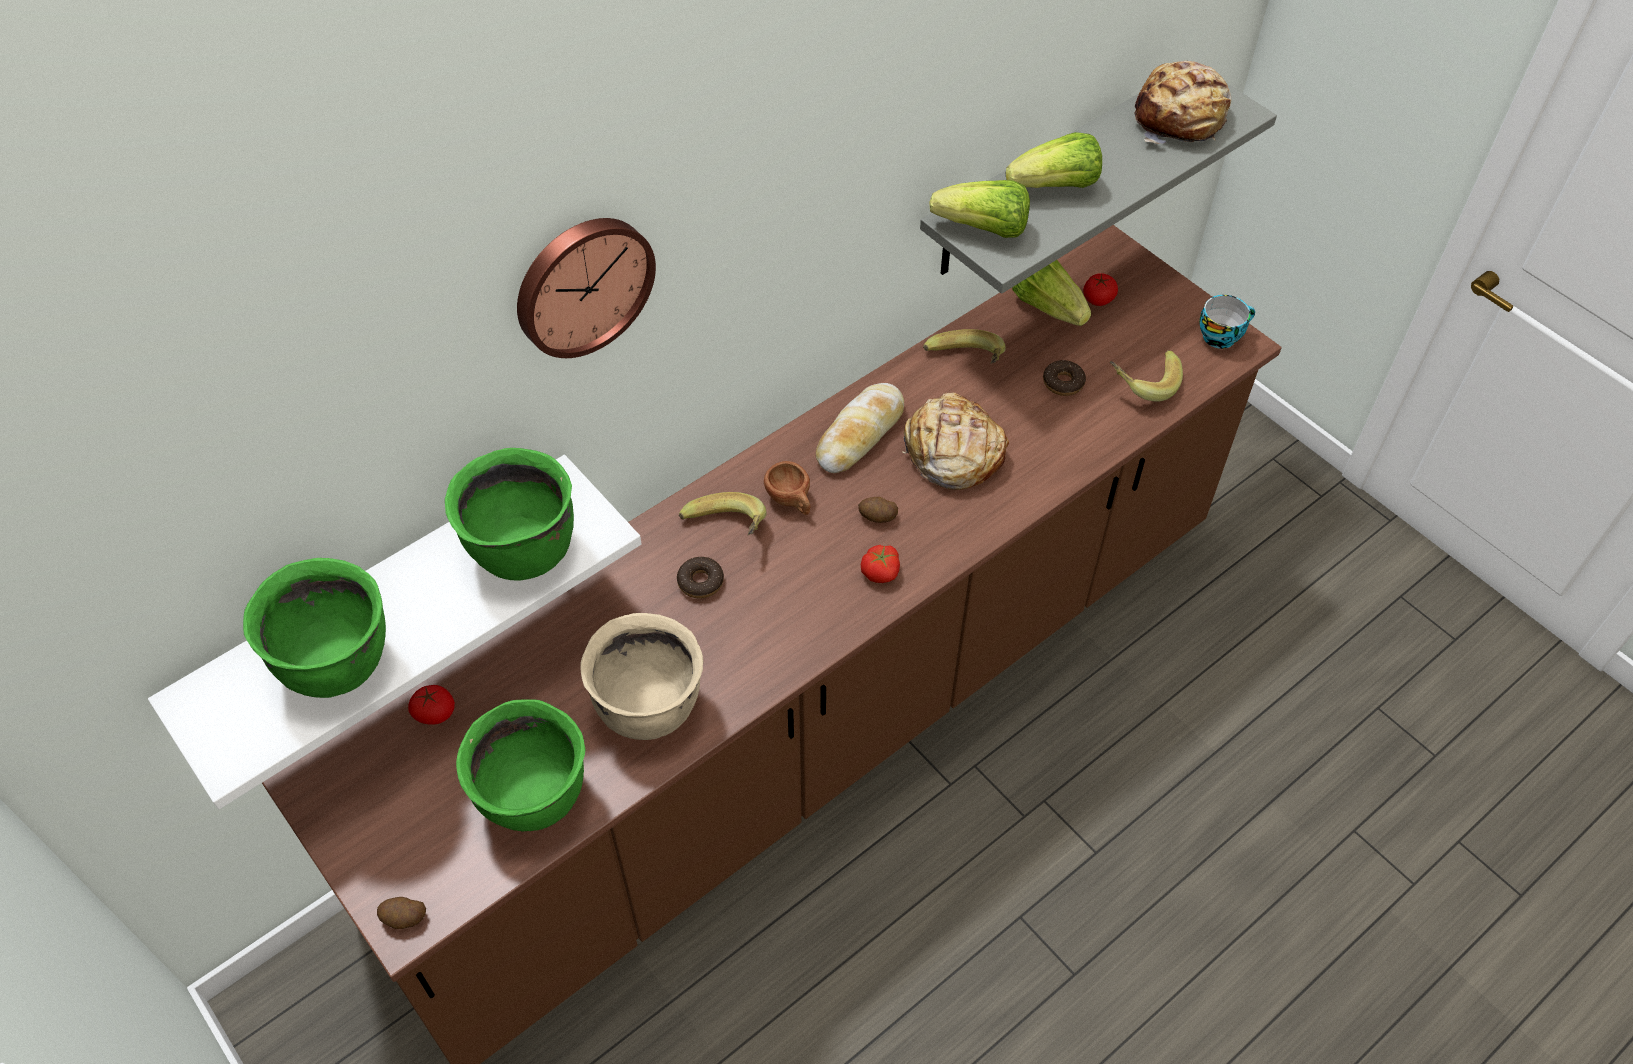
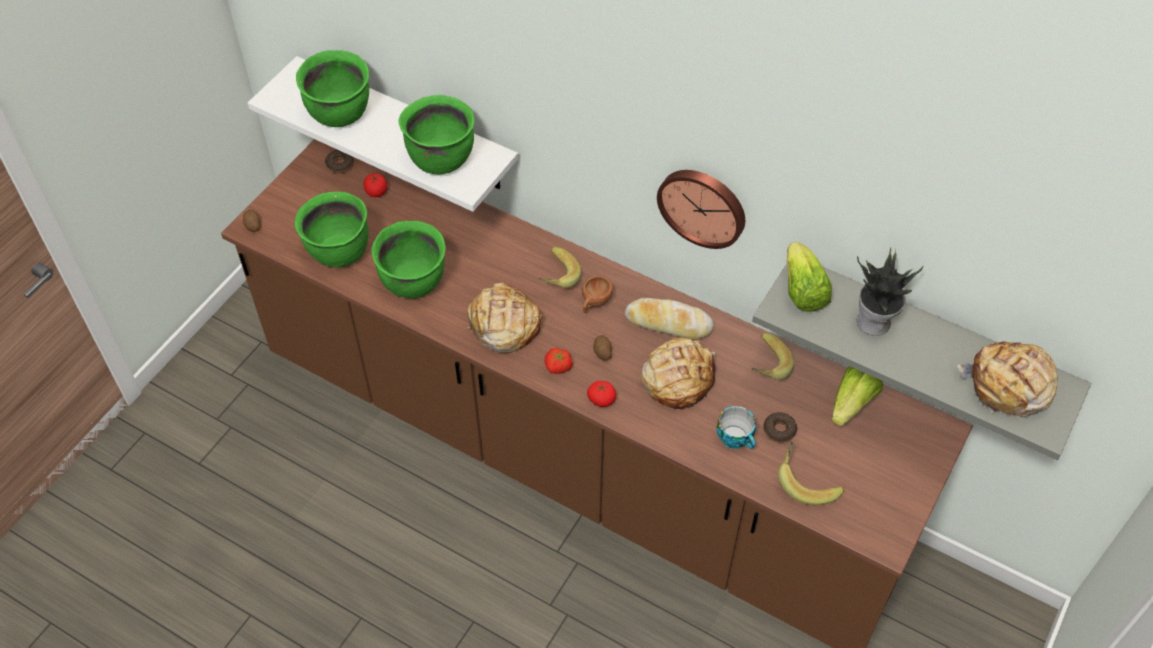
camera: 70 degrees right, 0 degrees up
(582, 284) = (543, 68): wall clock -> wall clock (703, 206)
(649, 706) = (414, 282): beige cooking pot -> green cooking pot
(700, 582) = (511, 277): donut -> donut (340, 164)
(783, 615) = (503, 325): none -> bread
(1056, 186) = (874, 323): lettuce -> potted plant
(1098, 298) = (880, 433): tomato -> tomato (601, 399)
(1220, 335) = (888, 526): cup -> cup (736, 438)

